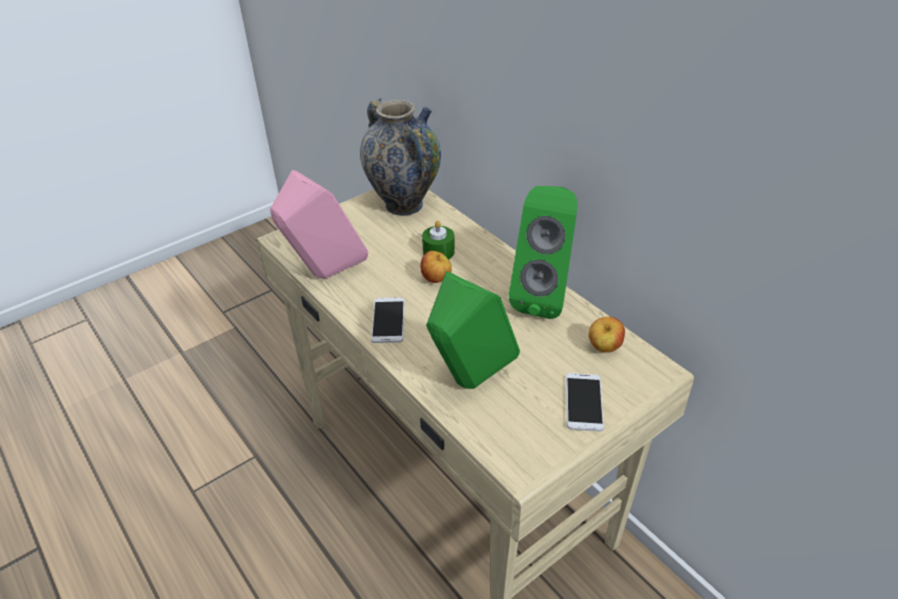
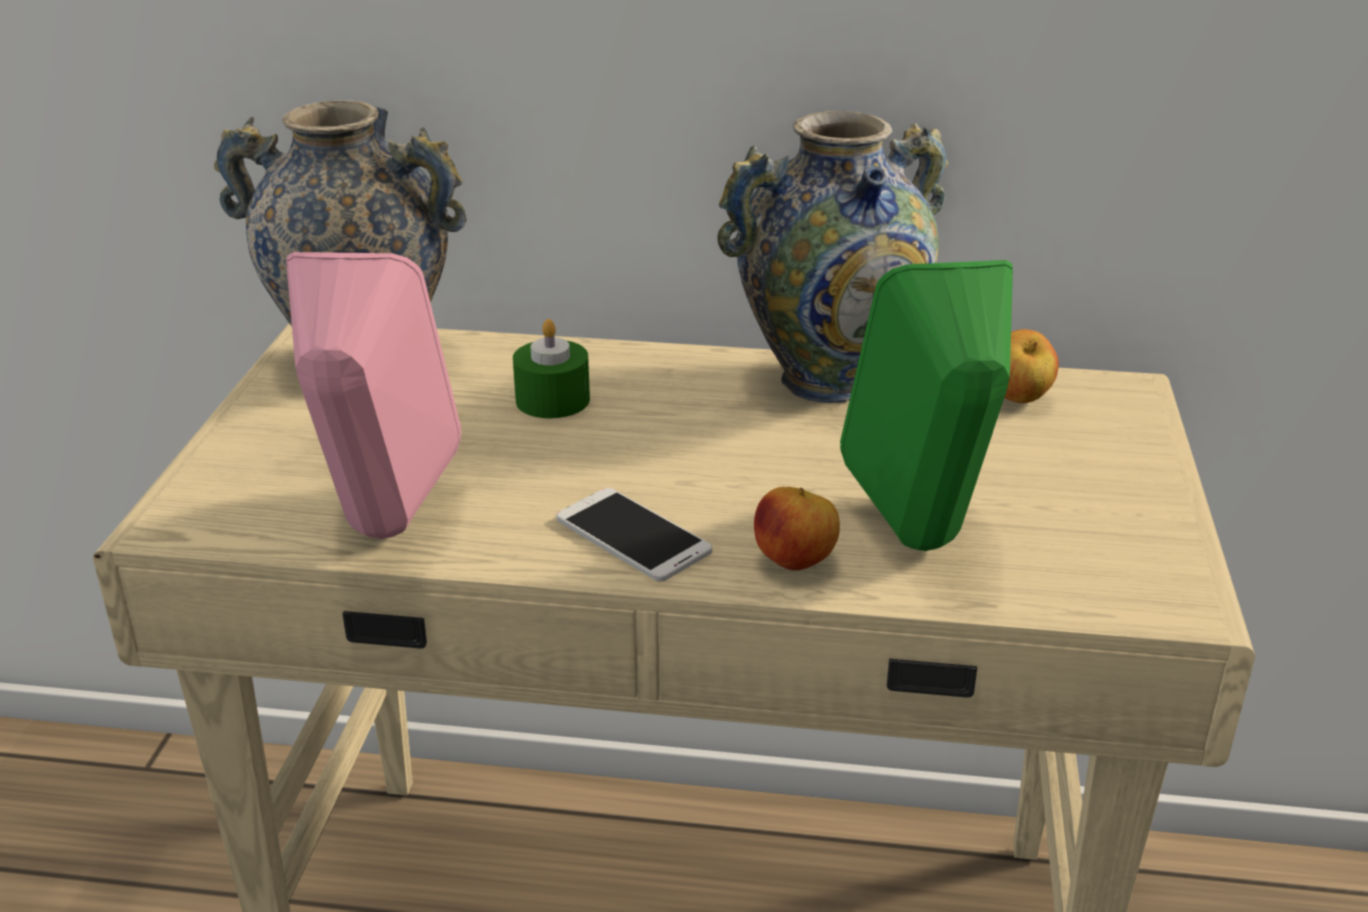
camera: 45 degrees left, 10 degrees down
(436, 280) = (617, 438): apple -> apple (796, 562)
(543, 296) = (828, 380): green speaker -> vase
(584, 402) = (1108, 476): phone -> none

